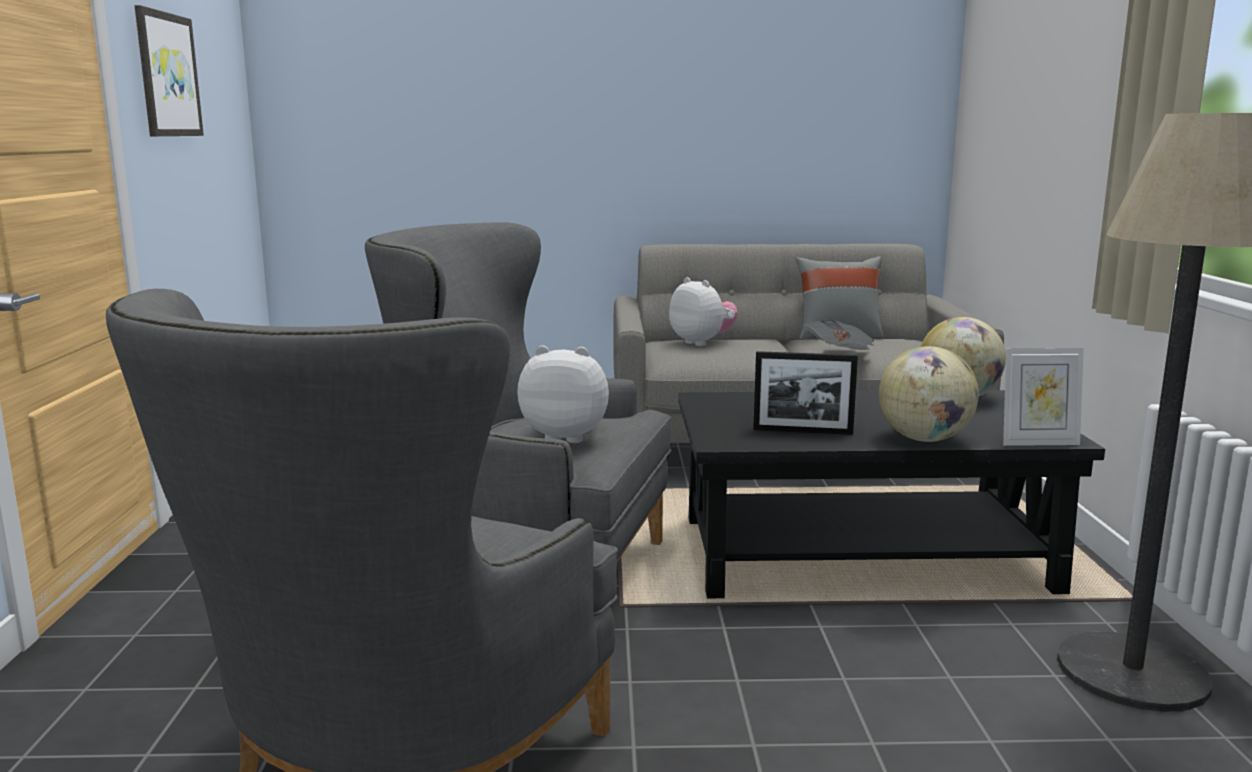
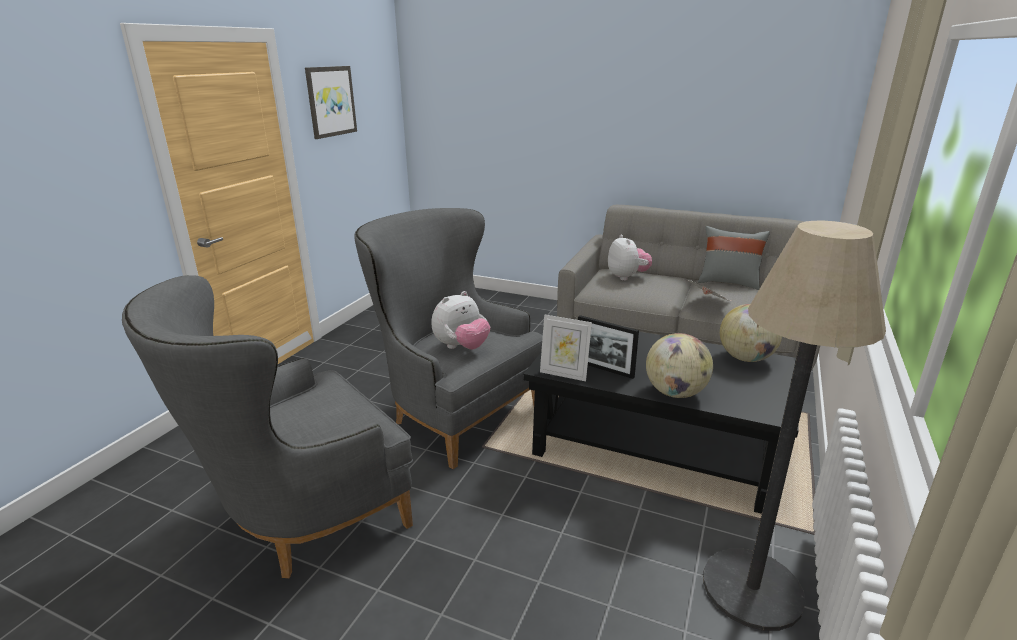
camera: 25 degrees right, 10 degrees up
(566, 436) = (461, 347): plush toy -> plush toy turned 105 degrees clockwise
(1038, 442) = (753, 413): picture frame -> picture frame (564, 374)

